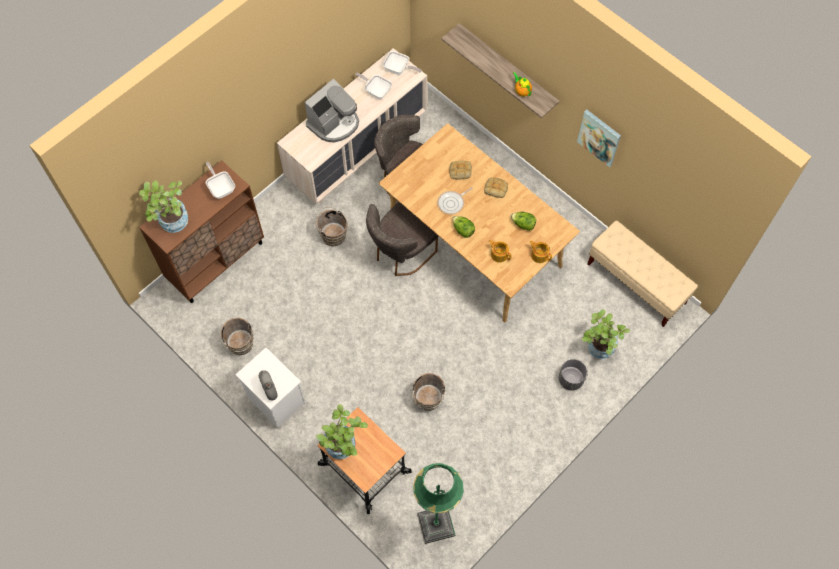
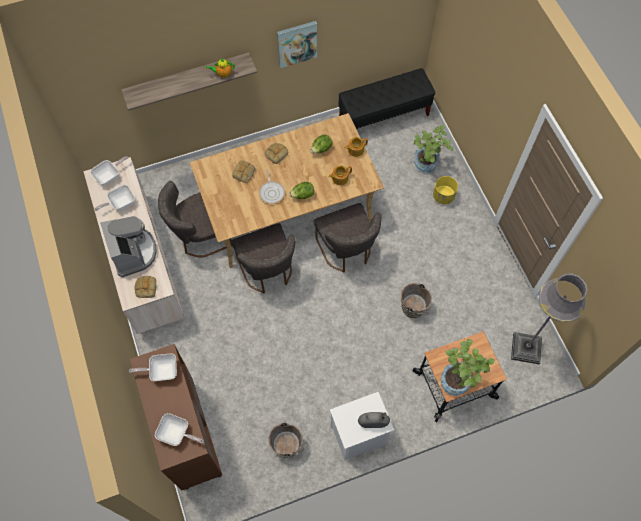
camera: 65 degrees left, 0 degrees up
(173, 224) = (177, 434): potted plant -> frying pan
(306, 149) = (145, 287): none -> bread
(332, 234) = (217, 320): brown bucket -> none
(436, 524) = (526, 348): green floor lamp -> grey floor lamp
(458, 313) = (347, 251): none -> grey chair
(571, 379) = (443, 196): grey planter -> yellow planter
(636, 283) = (384, 116): beige bench -> black bench

